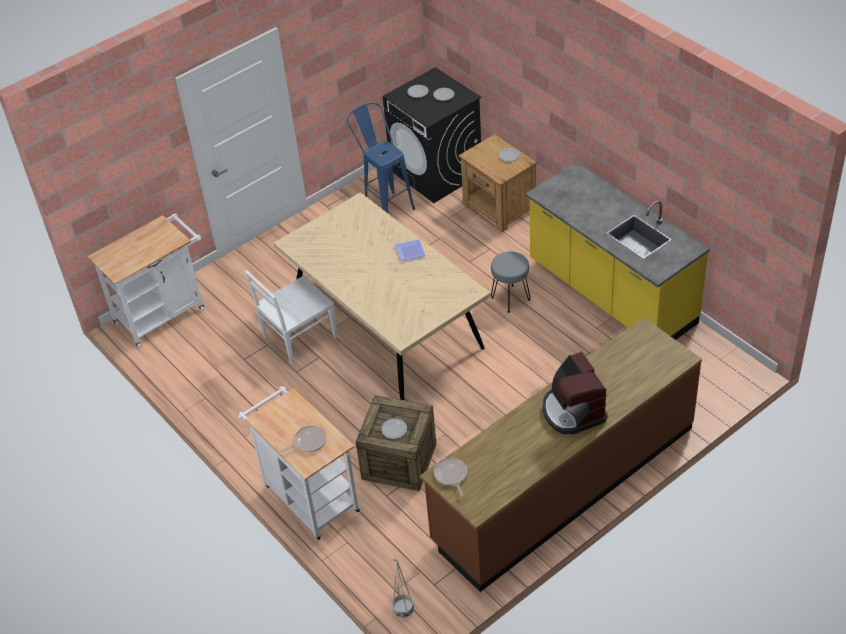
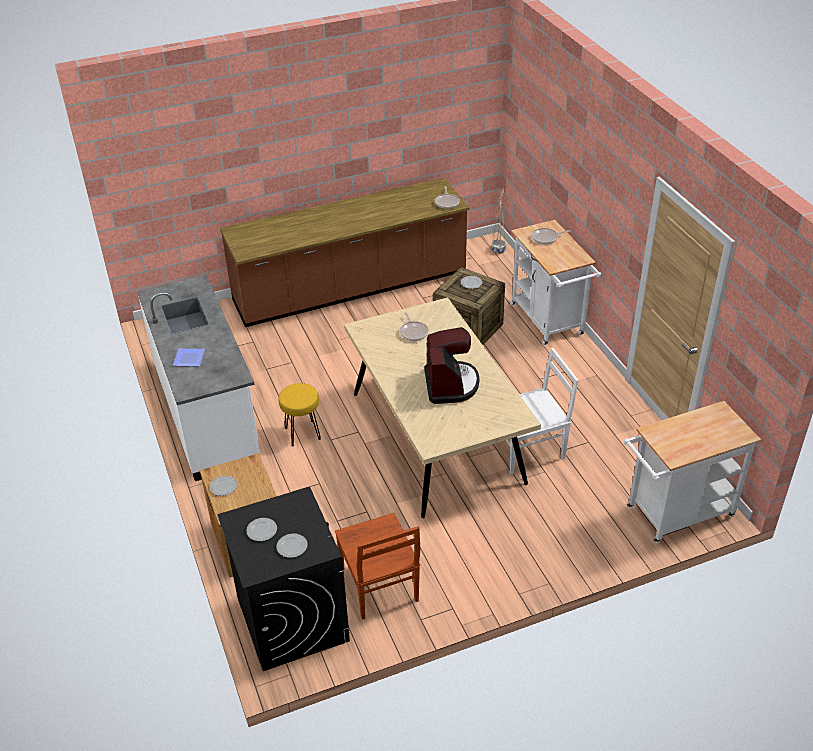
camera: 165 degrees left, 5 degrees down
(384, 205) = (379, 586): blue stool -> brown chair
(409, 251) = (400, 378): plate -> plate (190, 359)
(417, 300) = (413, 332): none -> frying pan
(511, 298) = (302, 433): grey stool -> yellow stool
(572, 411) = (339, 218): coffee machine -> coffee machine (450, 384)
(611, 294) = (207, 412): yellow counter -> white counter

